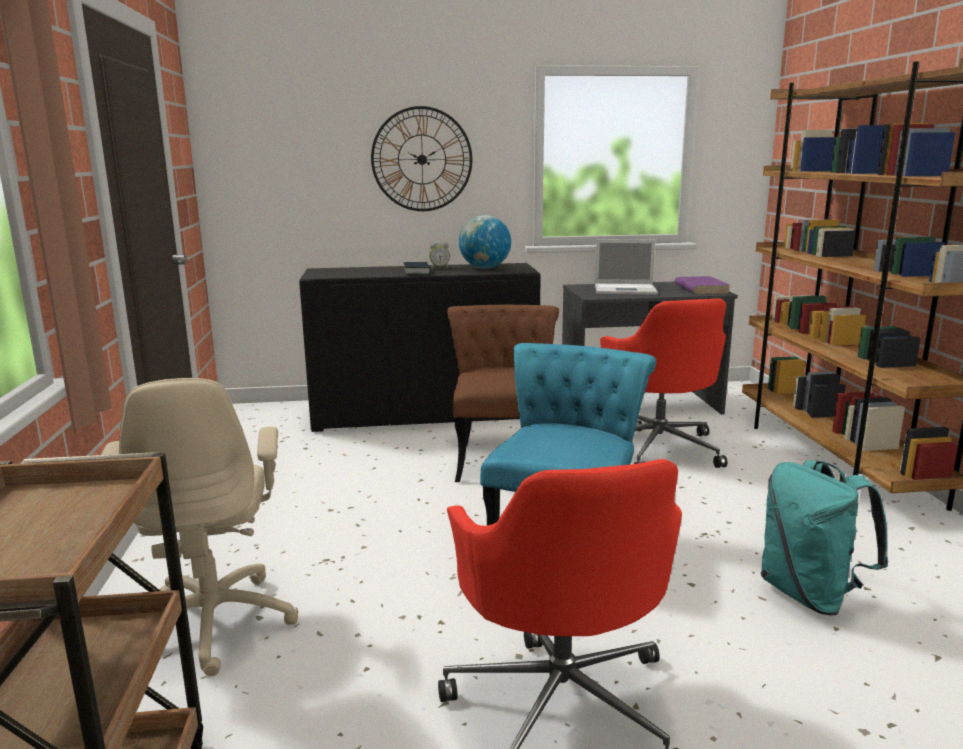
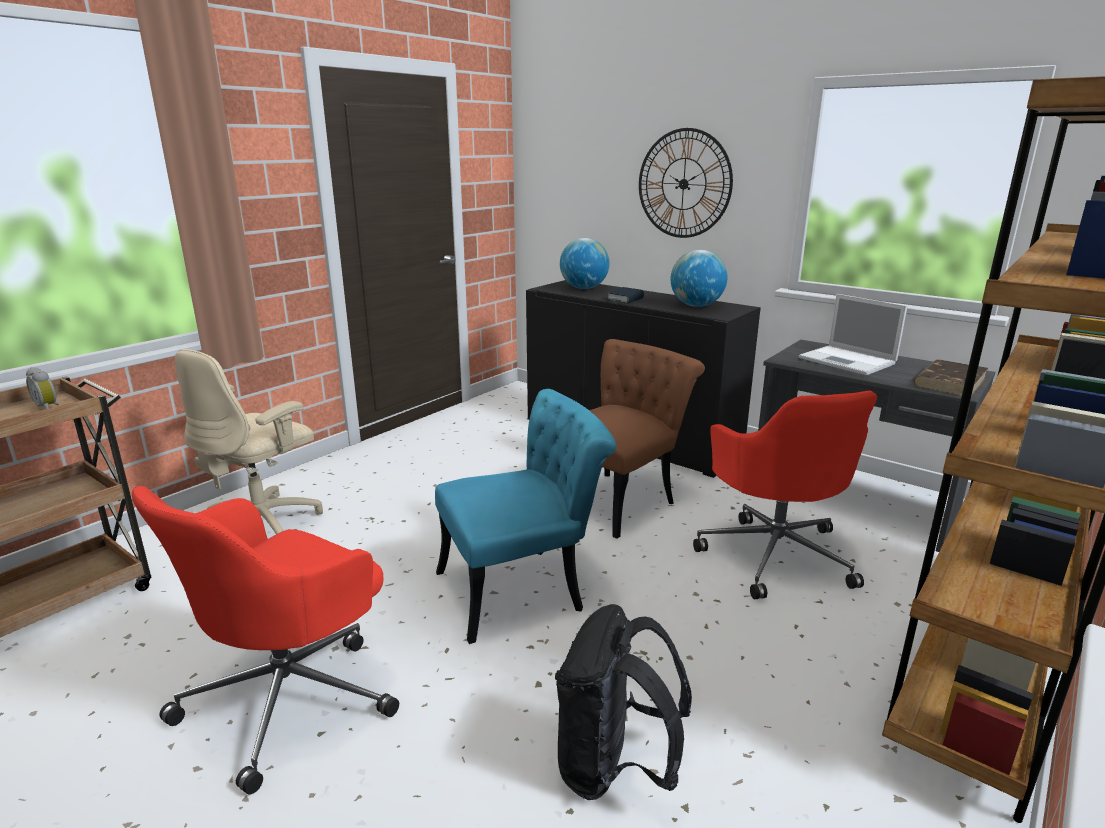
camera: 45 degrees right, 5 degrees up
(351, 271) = (584, 288): none -> globe
(439, 268) = (660, 298): alarm clock -> alarm clock (49, 407)
(658, 449) = (775, 554): red office chair -> red office chair turned 45 degrees counterclockwise
(701, 289) = (950, 382): purple book -> brown book
(810, 595) = (614, 768): turquoise backpack -> black backpack

